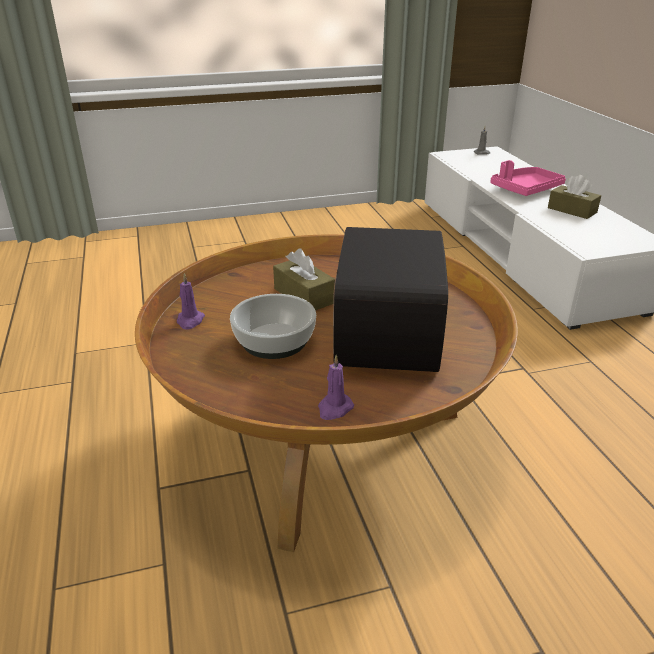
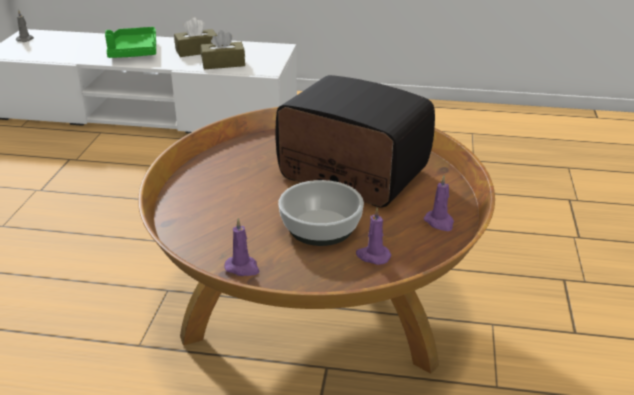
camera: 65 degrees left, 0 degrees up
(244, 380) = (372, 256): none -> purple candle
(304, 296) = (254, 194): brown tissue box -> brown tissue box (223, 63)
(525, 189) = (133, 51): pink tray -> green tray

